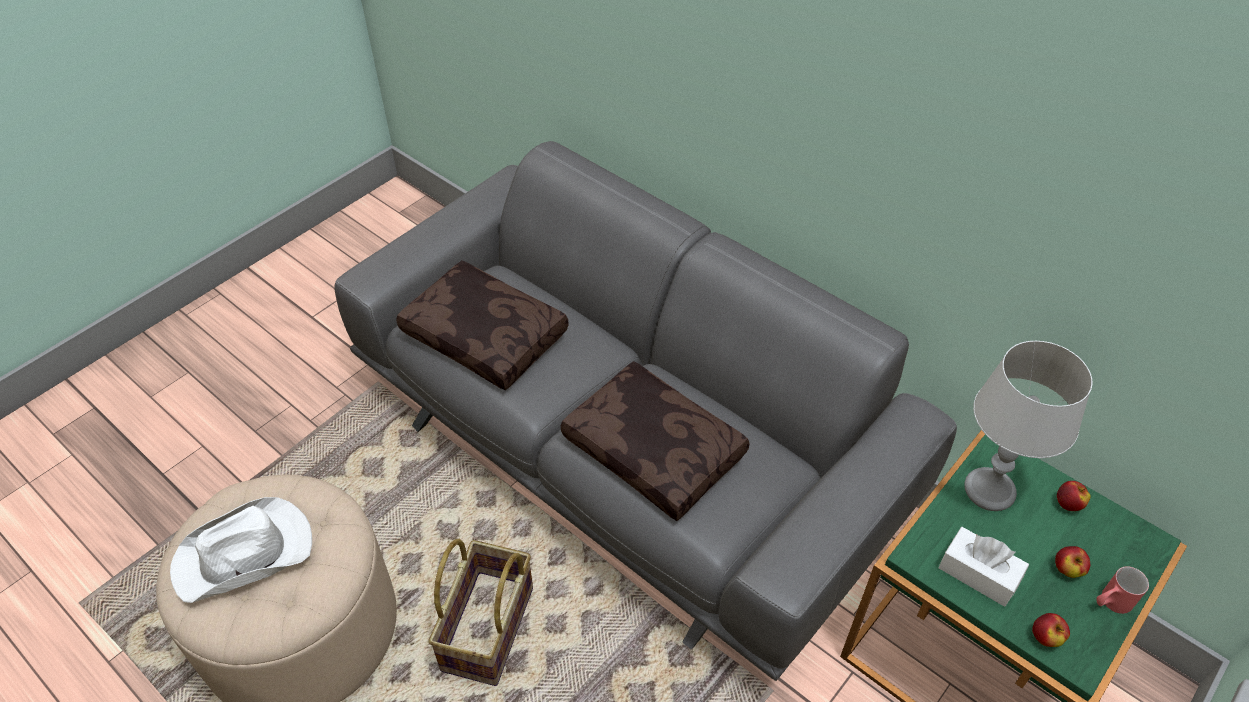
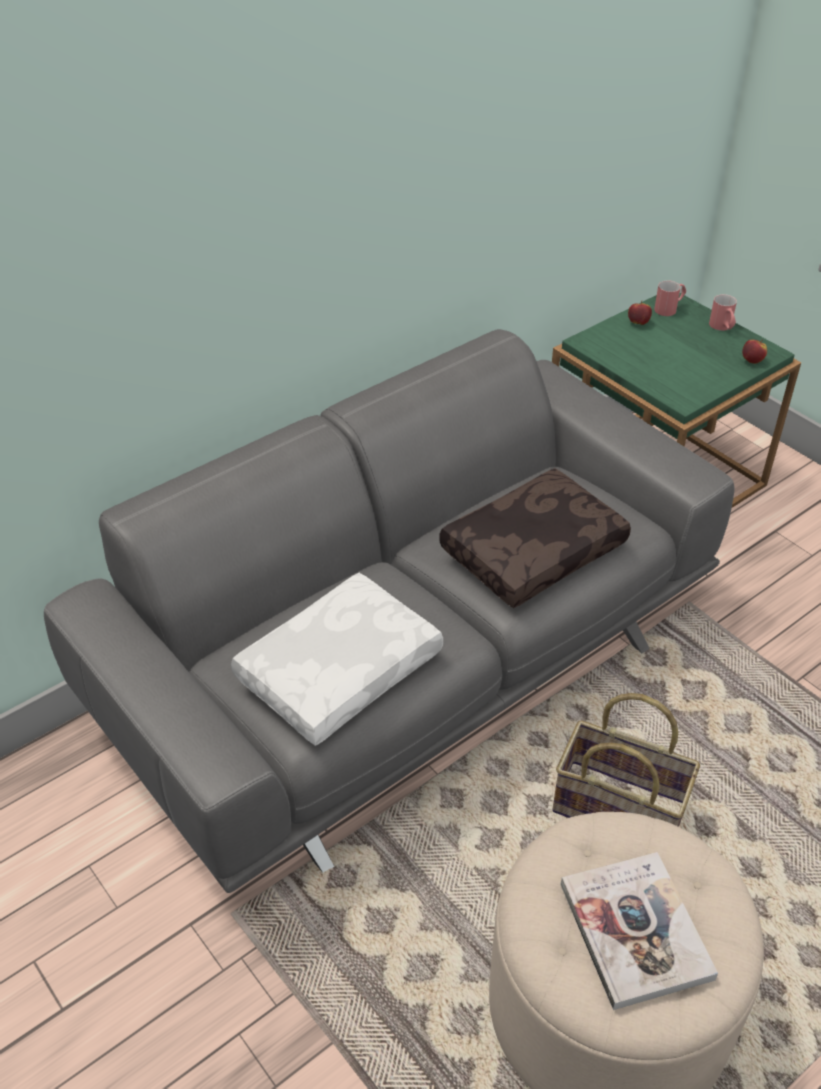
camera: 80 degrees left, 5 degrees down
(245, 555) = (635, 931): white hat -> book
(487, 335) = (338, 668): brown pillow -> white pillow
(978, 574) = (699, 376): white tissue box -> none
(990, 490) = (623, 353): grey table lamp -> none
(1067, 570) = (695, 338): apple -> none
(1123, 539) = (669, 308): none -> red mug

